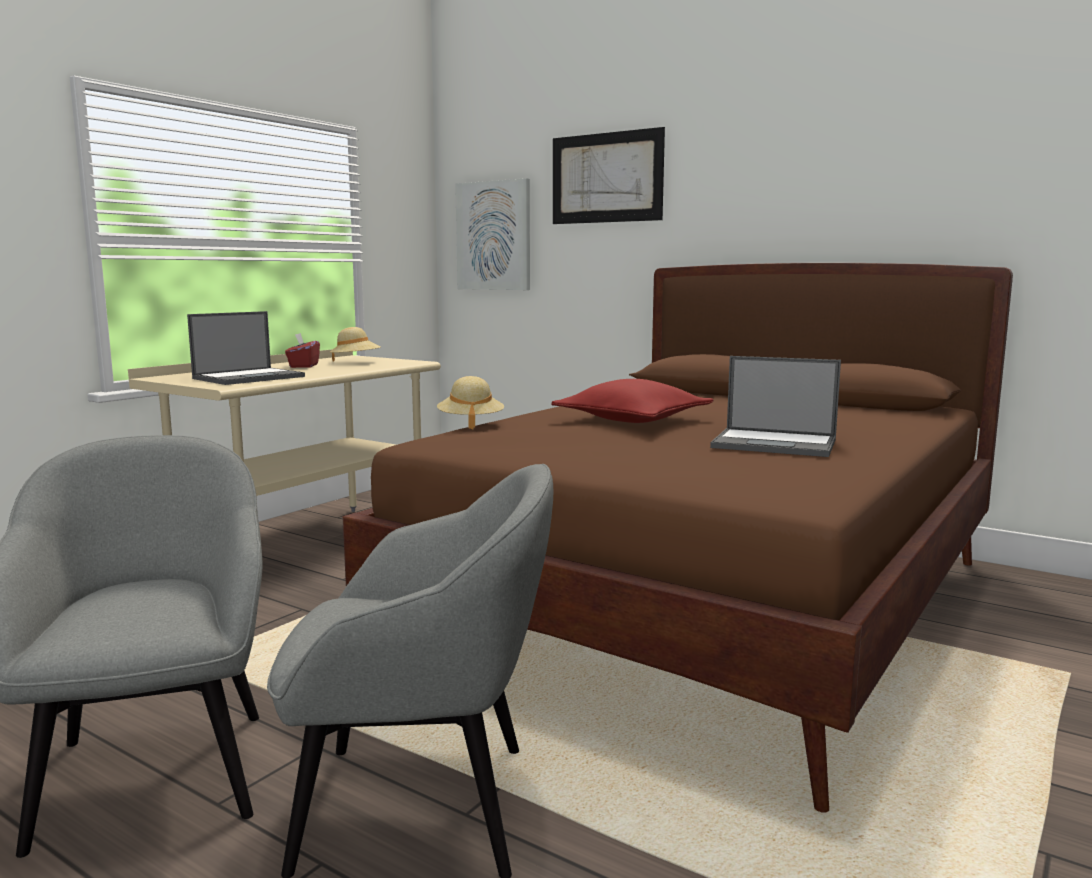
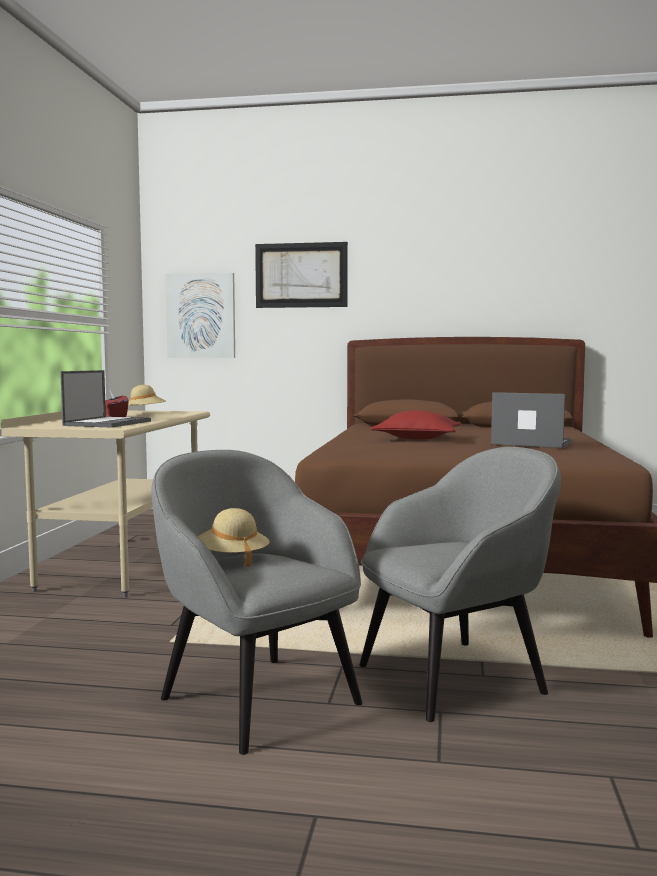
camera: 25 degrees left, 5 degrees down
(470, 423) = (322, 445): beige hat -> beige hat (232, 558)
(776, 444) = (531, 443): laptop -> laptop turned 150 degrees counterclockwise

